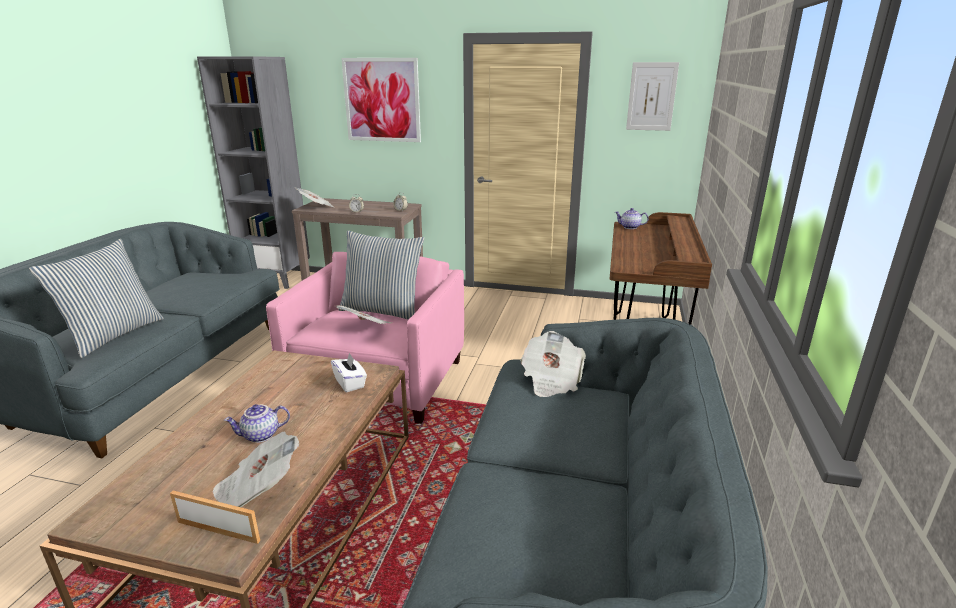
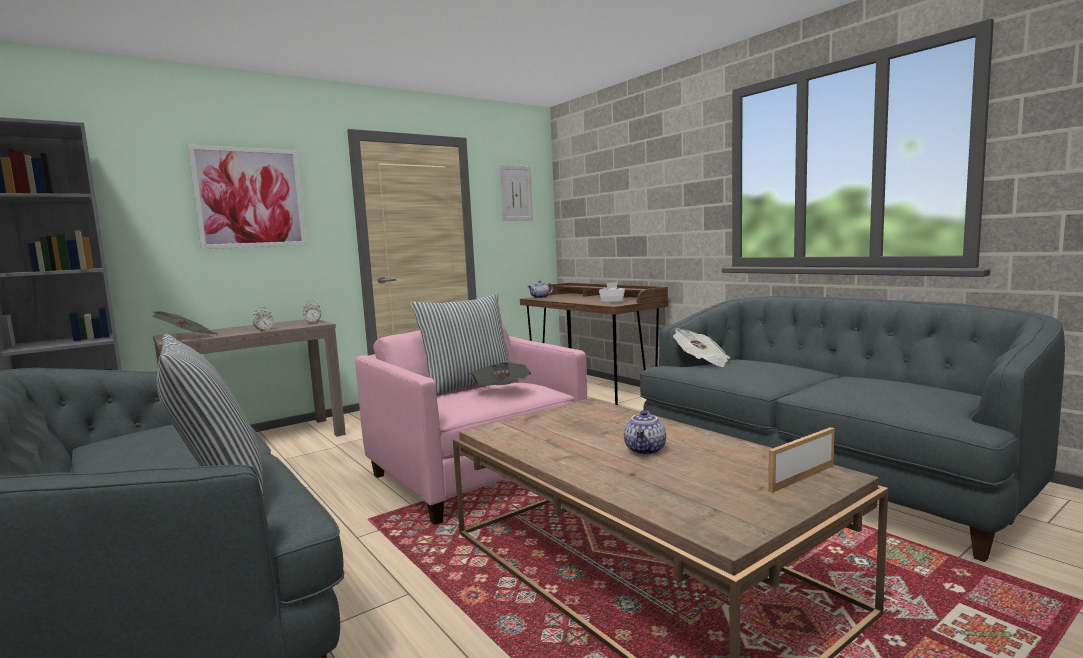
camera: 50 degrees left, 15 degrees down
(258, 490) = (746, 459): newspaper -> none
(350, 383) = (595, 413): white tissue box -> white tissue box (612, 302)

